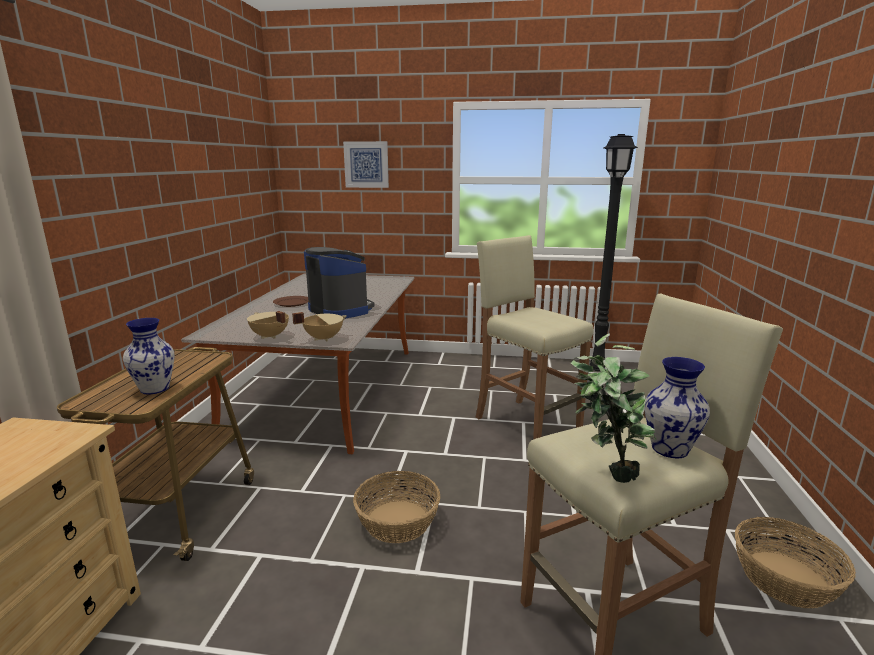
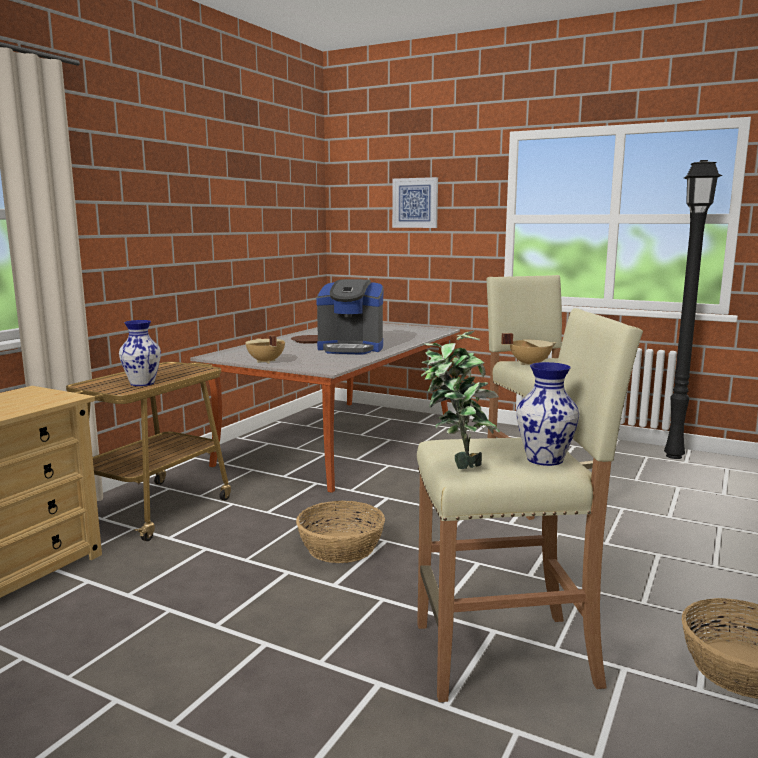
camera: 20 degrees right, 5 degrees down
(323, 338) = (312, 366): beige cooking pot -> beige cooking pot (529, 364)
(340, 310) = (351, 348): coffee machine -> coffee machine turned 120 degrees clockwise

